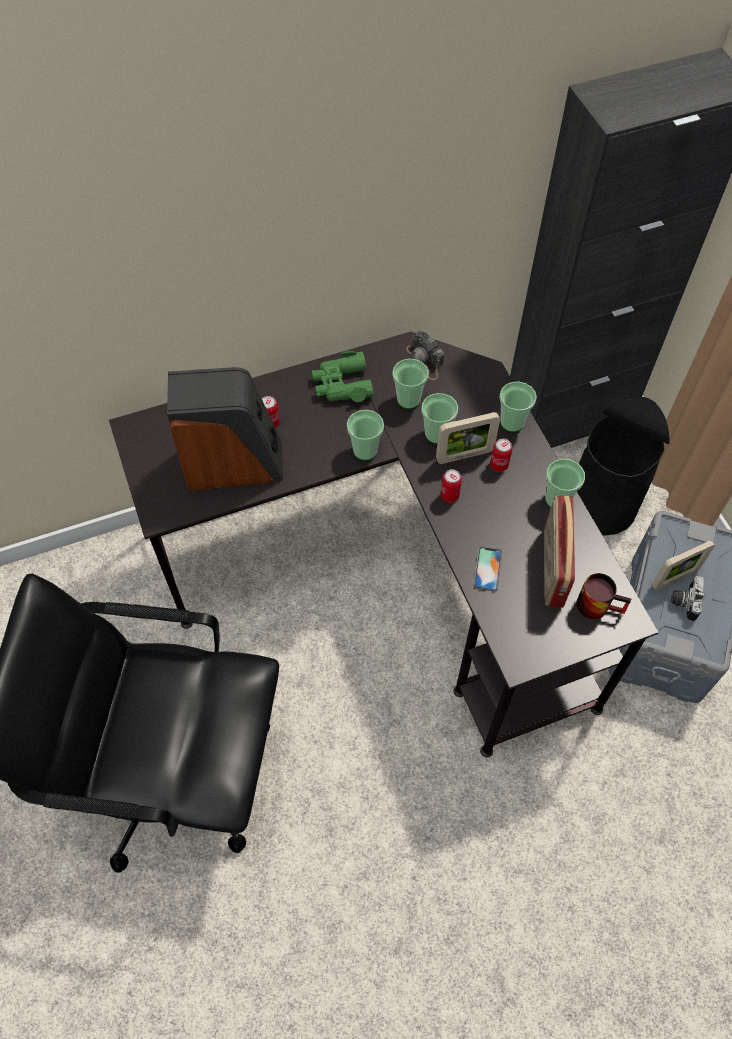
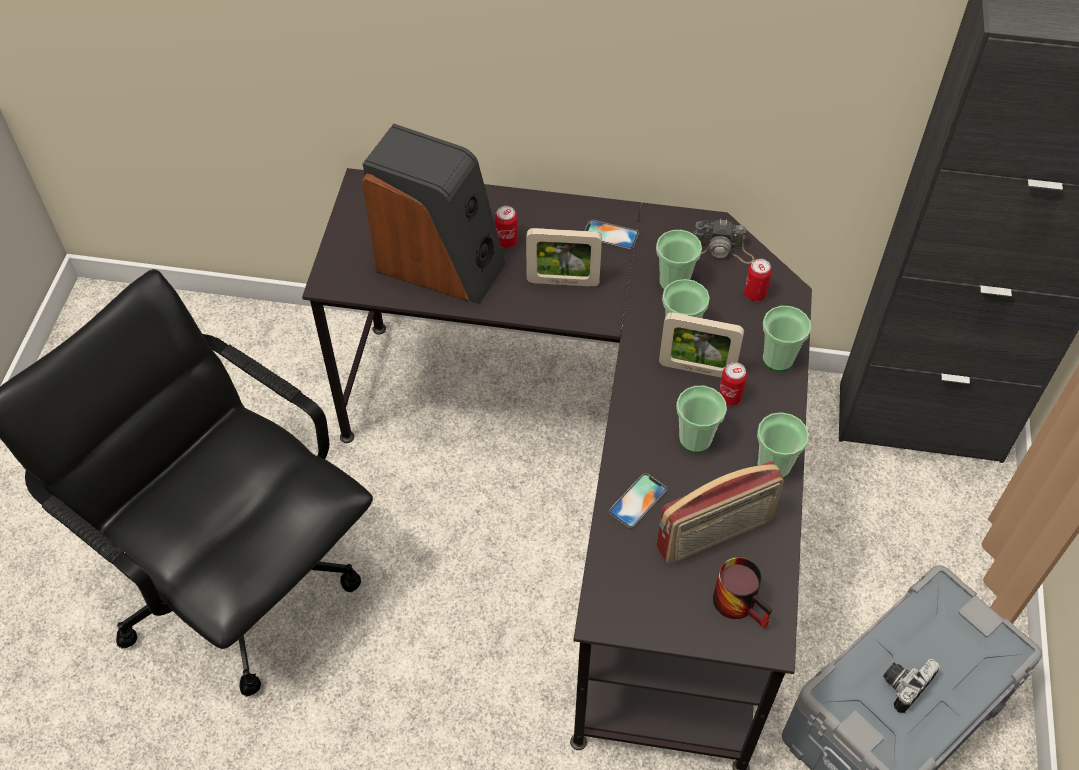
camera: 30 degrees right, 5 degrees down
(342, 384) = (610, 235): green binoculars -> phone
(365, 450) = (588, 314): cup -> cup (695, 439)
(425, 360) = (722, 249): camera -> camera turned 75 degrees counterclockwise
(449, 495) = (649, 403): can -> can (754, 294)
(552, 566) = (715, 535): radio -> radio turned 150 degrees counterclockwise
(601, 505) = (900, 540): black trash can -> none
(674, 578) = (909, 652): picture frame -> picture frame (563, 281)

